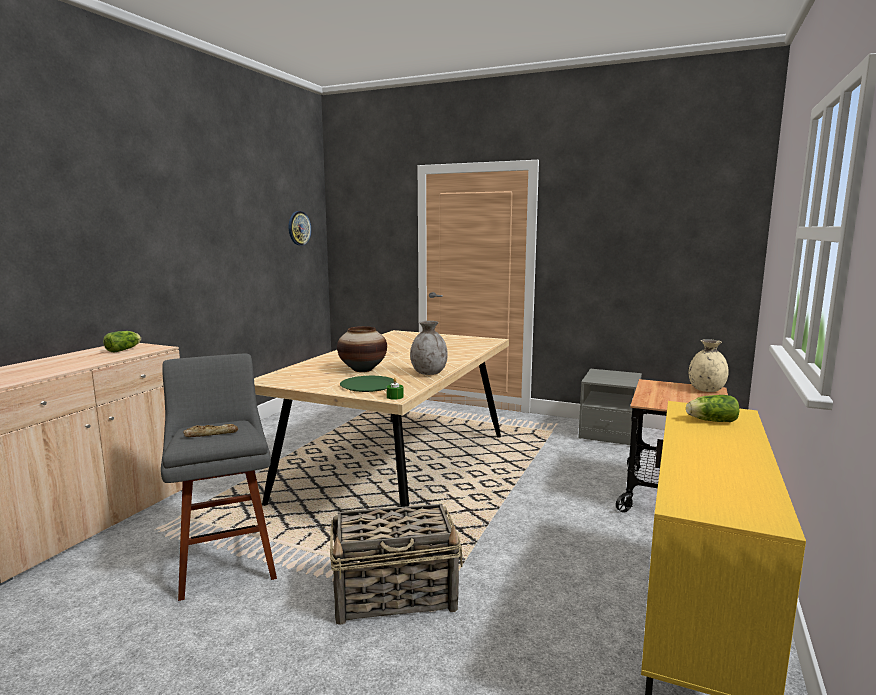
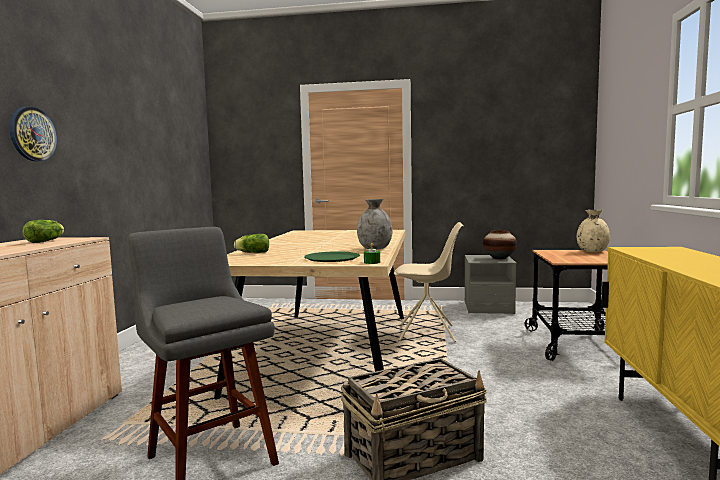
camera: 15 degrees left, 5 degrees down
(211, 434) = (204, 306): bread -> none
(299, 228) = (188, 141): wall clock -> wall clock (32, 134)
(362, 370) = (308, 250): vase -> vase (499, 258)
(514, 459) = (428, 333): none -> beige chair
(710, 421) = (664, 253): lettuce -> lettuce (252, 253)

